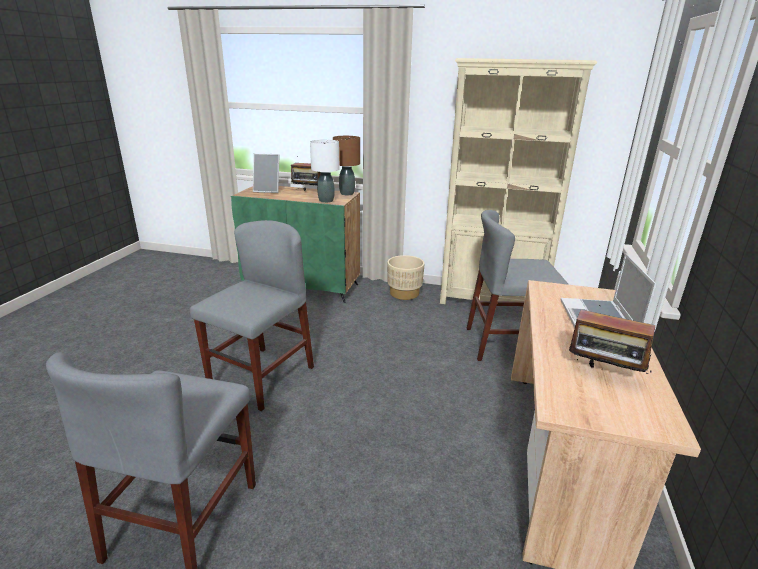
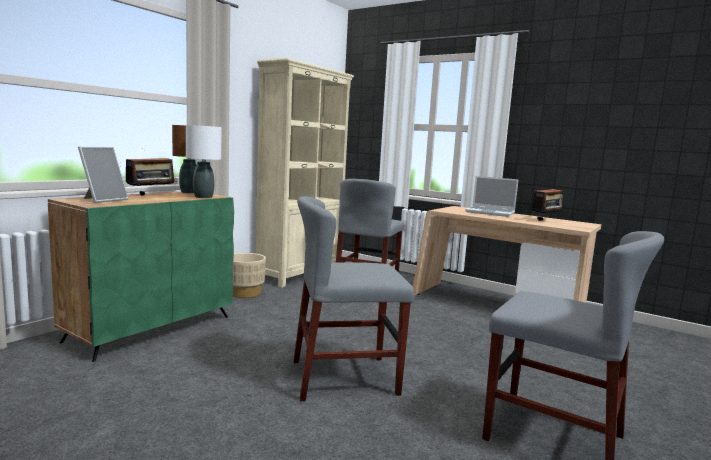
camera: 70 degrees left, 15 degrees down
(262, 377) = (344, 377): grey chair -> grey chair turned 60 degrees counterclockwise

